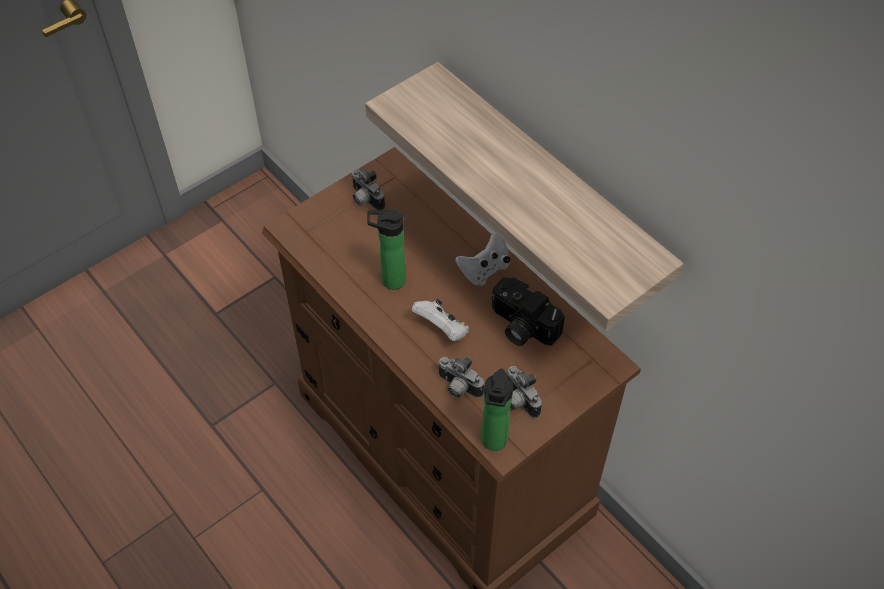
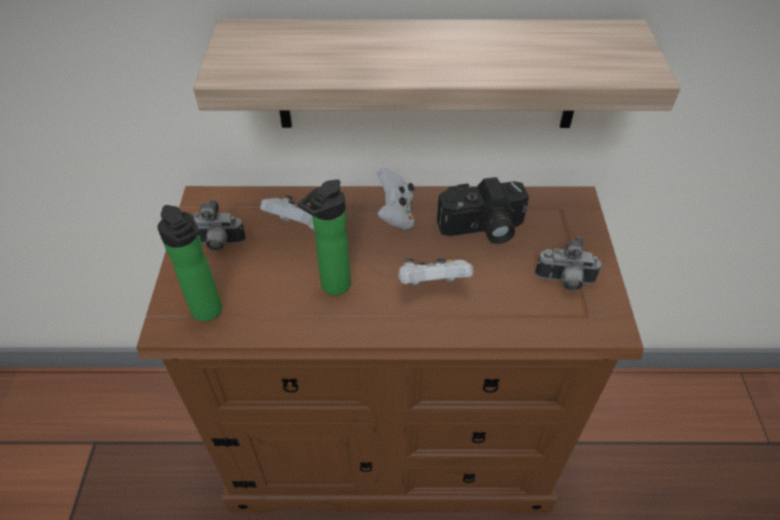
camera: 50 degrees left, 5 degrees down
(420, 229) = (300, 227): none -> white game controller
(458, 388) = (512, 316): camera -> none
(493, 443) = (600, 330): bottle -> bottle (209, 312)

